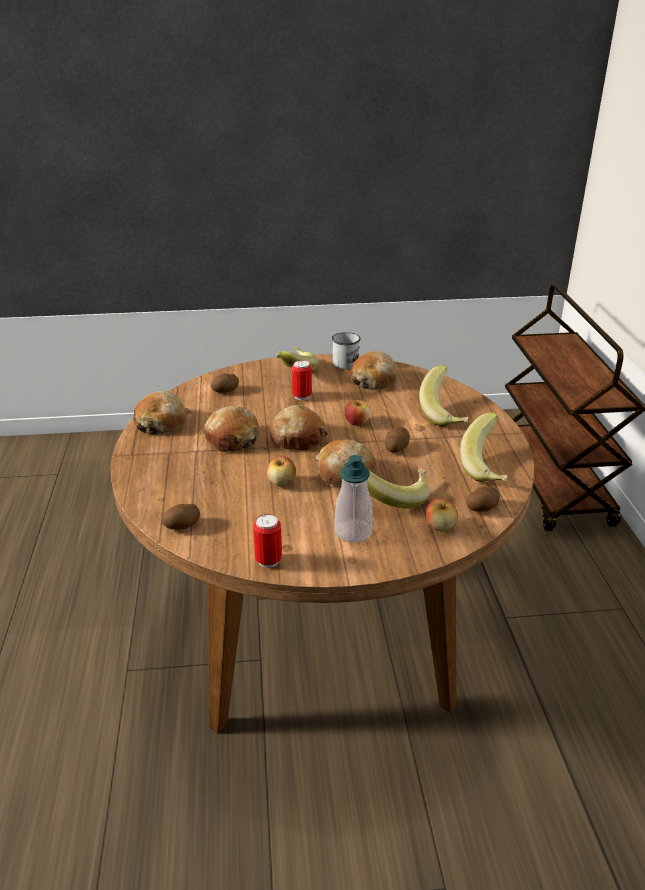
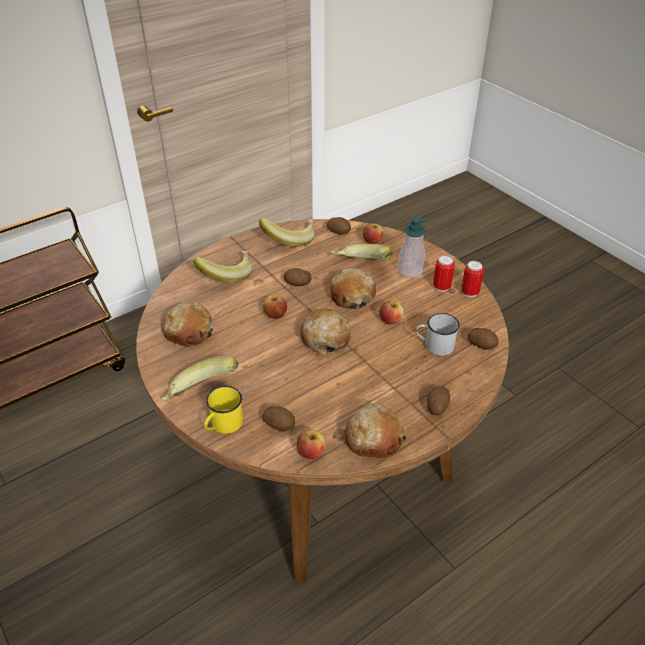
camera: 120 degrees left, 10 degrees up
(149, 463) = (437, 406): none -> potato
(185, 395) = (311, 452): none -> apple
(232, 439) = (358, 375): bread -> none
(252, 371) = (223, 425): none -> yellow mug
(302, 396) = (252, 365): can -> can (441, 287)
(348, 362) = (158, 362): white mug -> white mug (434, 345)

